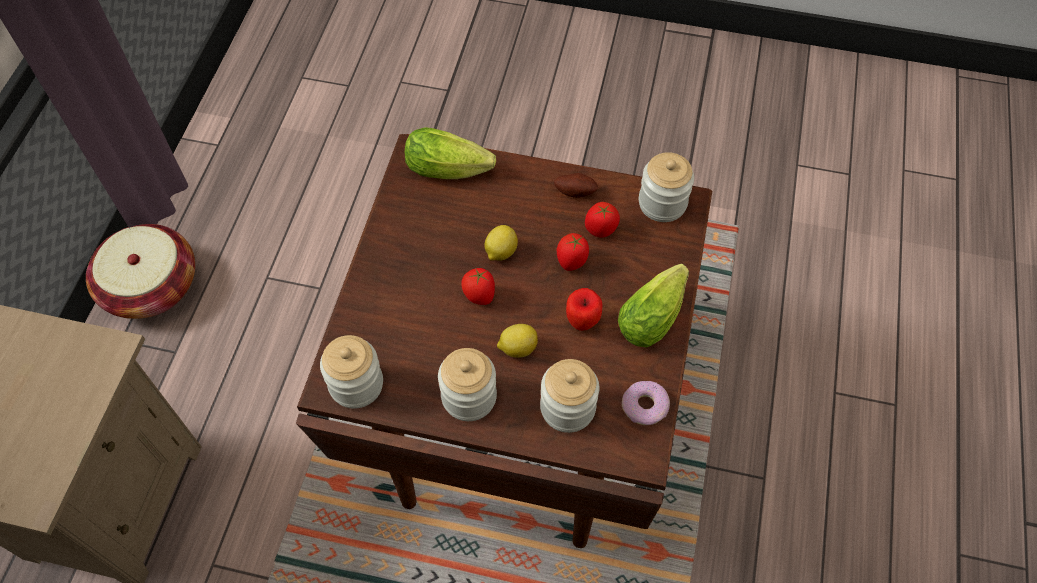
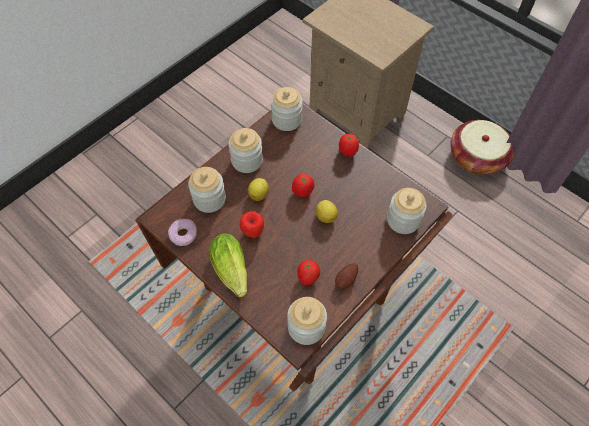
camera: 120 degrees right, 0 degrees up
(452, 169) = (403, 220): lettuce -> jar
(572, 261) = (295, 249): tomato -> tomato (347, 152)

